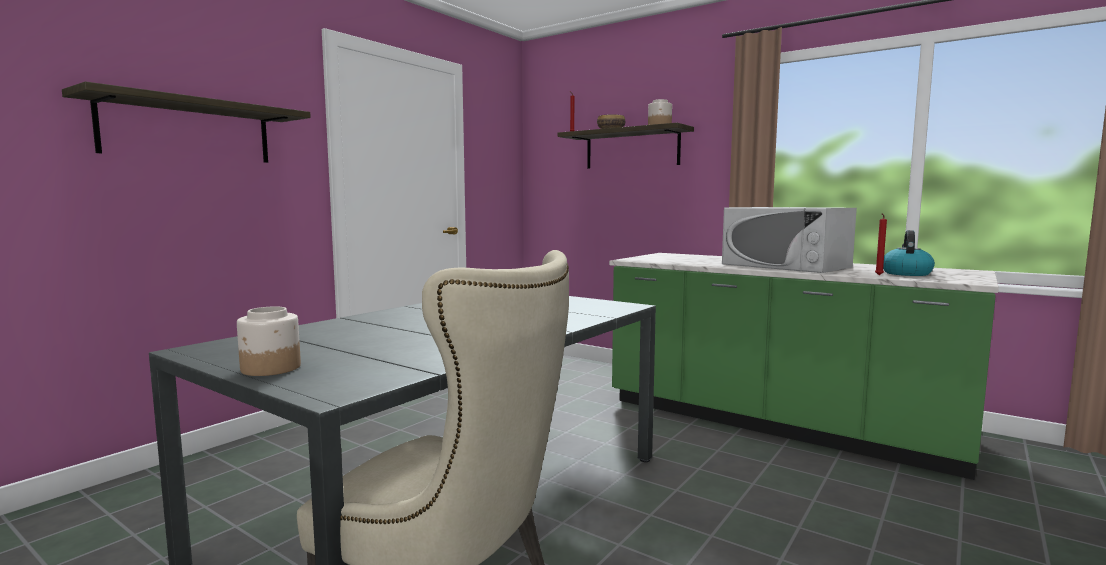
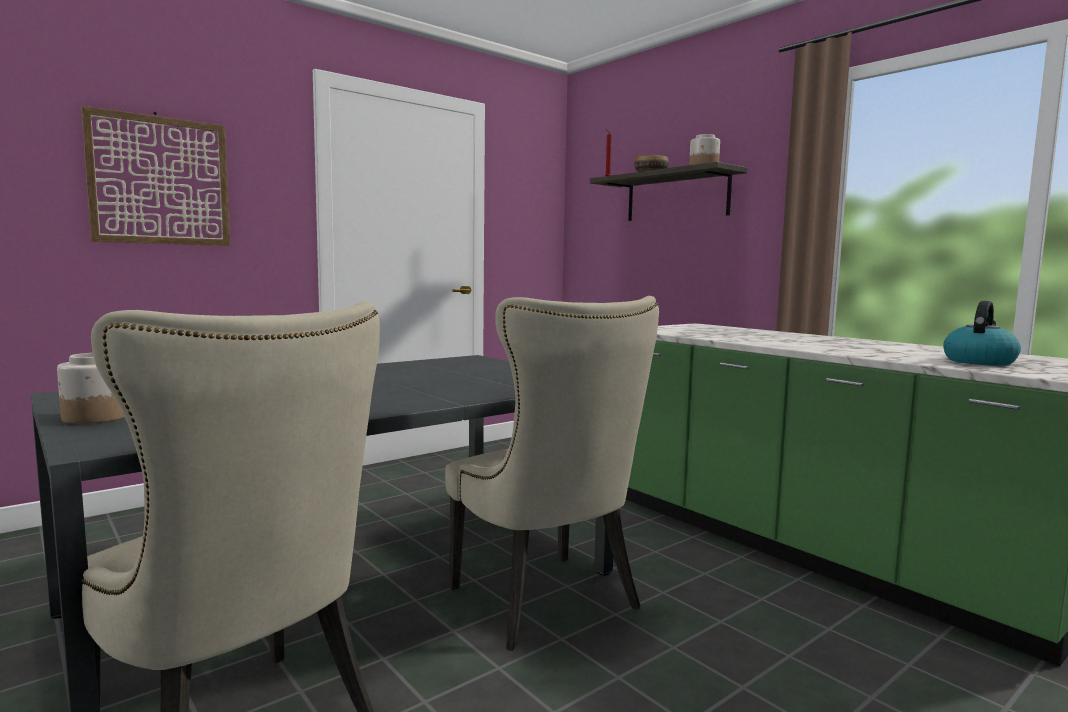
camera: 15 degrees right, 0 degrees up
(188, 131) = (160, 178): shelf -> picture
(617, 488) = (545, 601): none -> beige chair
(785, 265) = (823, 344): white microwave -> none
(878, 275) = (929, 361): red candle -> none

